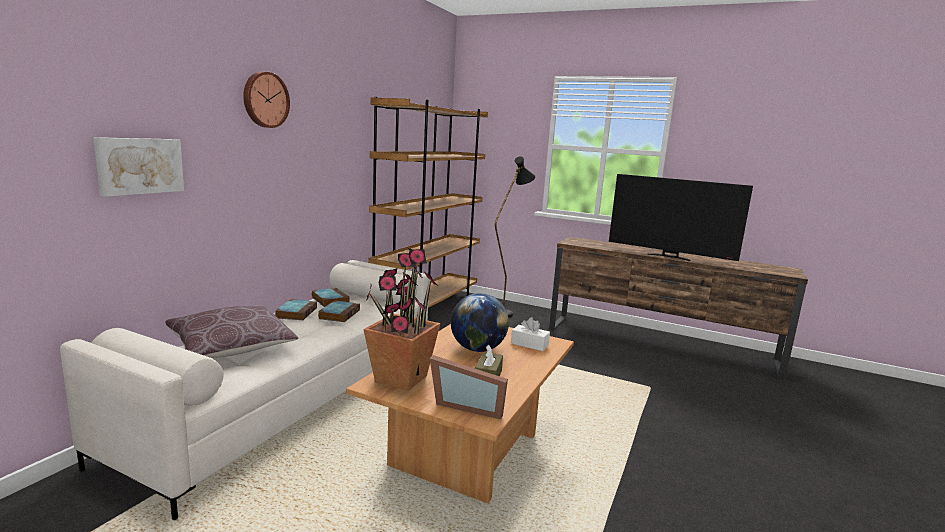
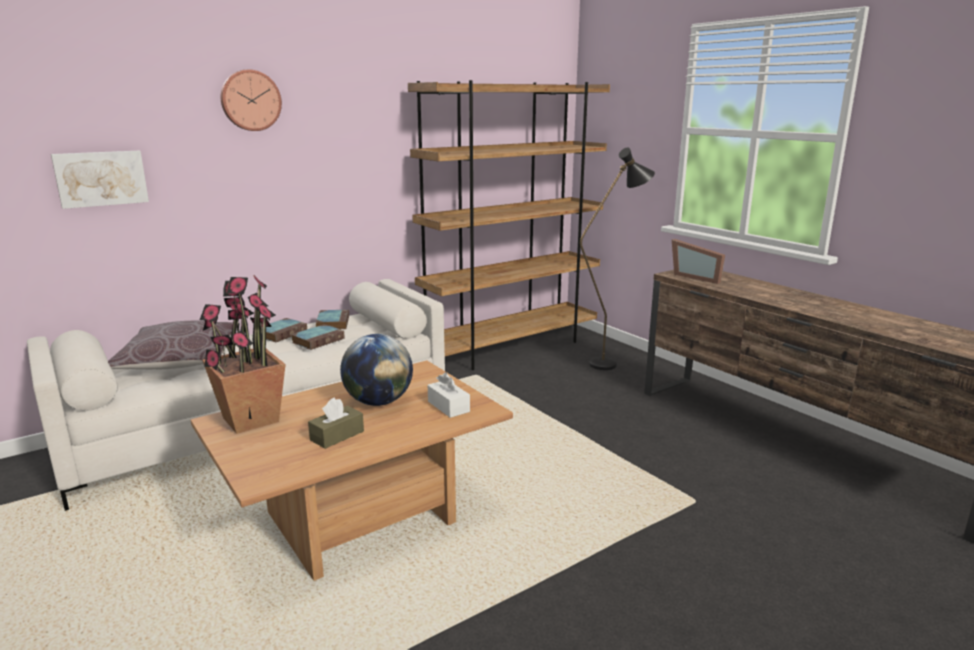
camera: 30 degrees right, 5 degrees up
(468, 405) = (265, 462): picture frame -> picture frame (697, 277)
(669, 257) = (804, 308): television -> none

